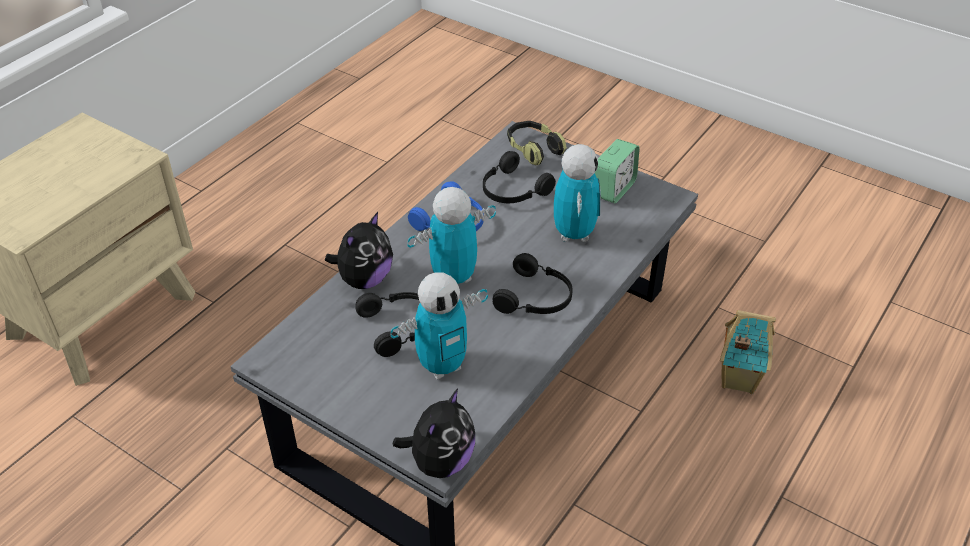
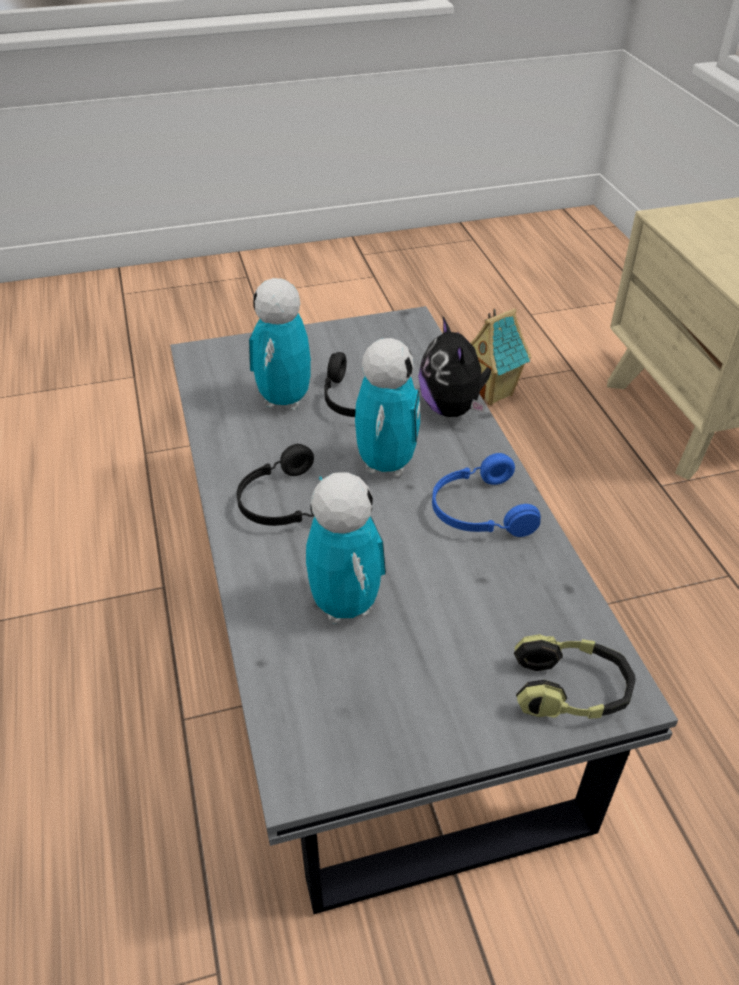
camera: 130 degrees right, 0 degrees up
(440, 461) = (197, 354): plush toy -> none
(512, 191) = (490, 602): black headphones -> none
(574, 234) = (345, 605): toy robot -> toy robot turned 150 degrees counterclockwise
(614, 189) = (385, 718): alarm clock -> none
(737, 379) = (103, 863): toy house -> toy house (493, 392)

